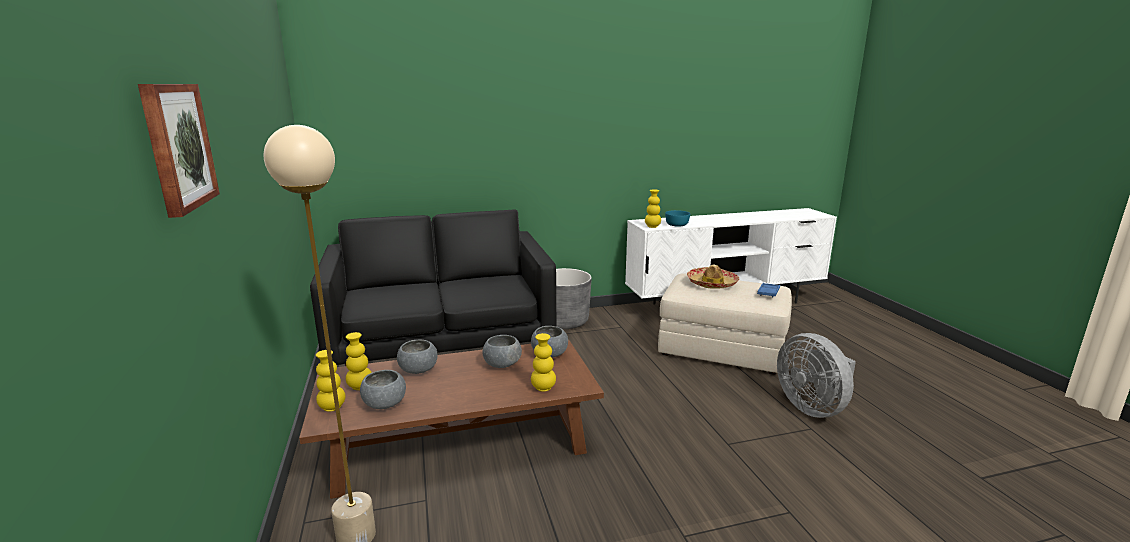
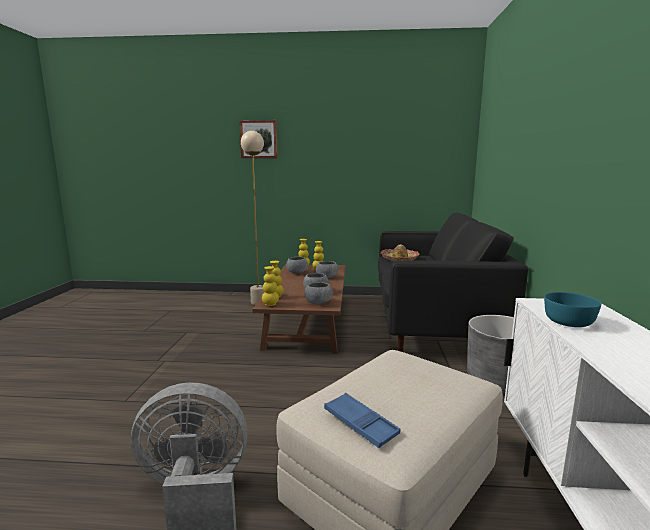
camera: 110 degrees right, 5 degrees down
(652, 226) = (543, 304): yellow vase -> yellow vase (270, 304)
(712, 283) = (421, 385): hat -> hat (399, 259)

